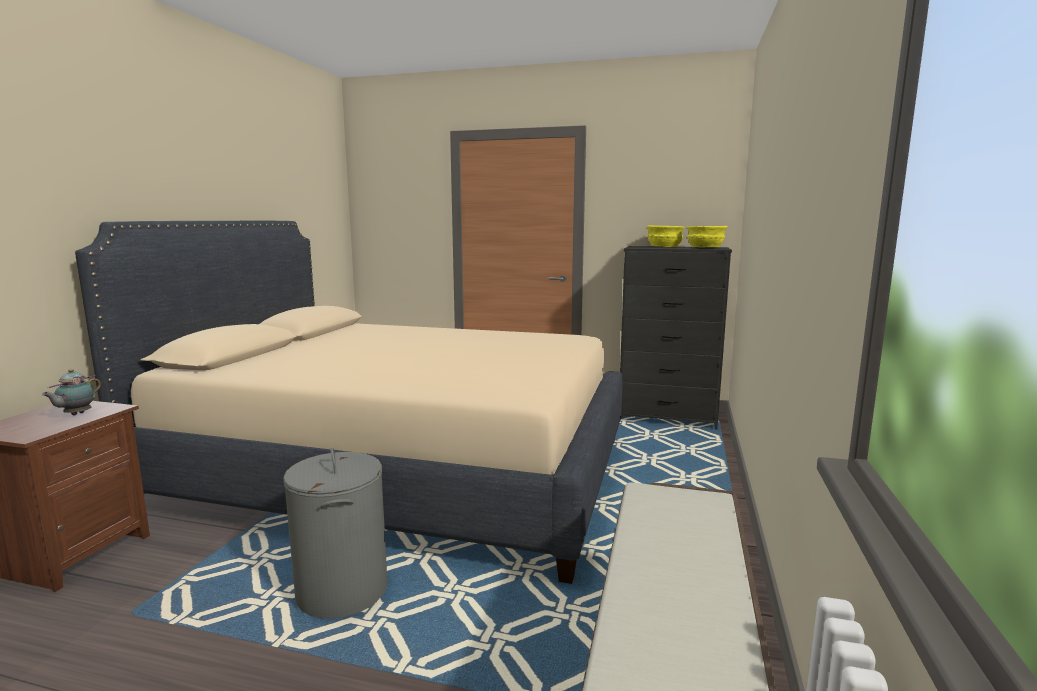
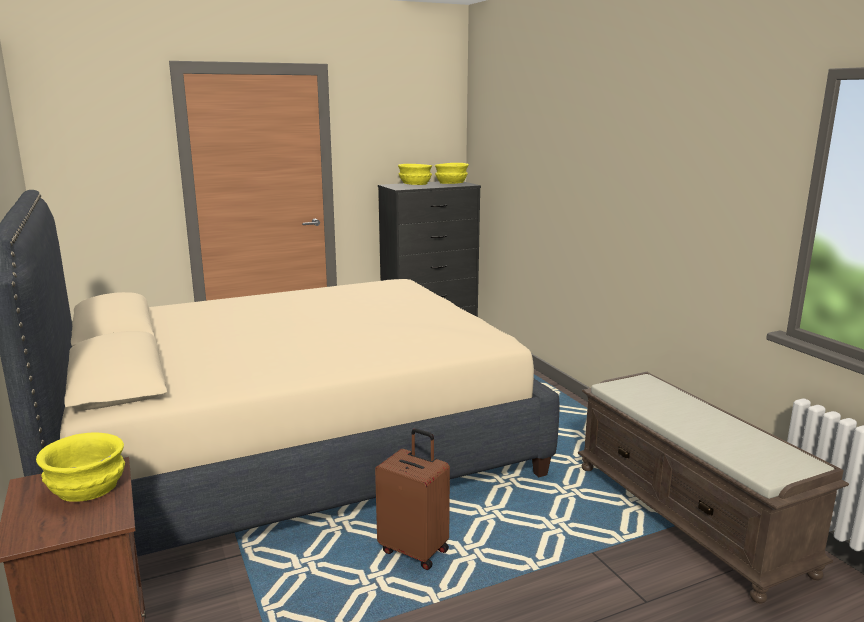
camera: 40 degrees left, 5 degrees up
(76, 414) = (87, 488): teapot -> yellow bowl
(342, 591) = (415, 550): grey laundry basket -> brown suitcase

